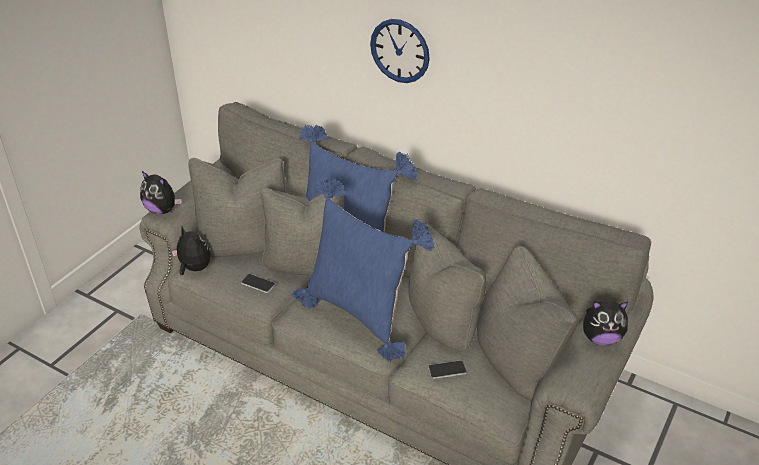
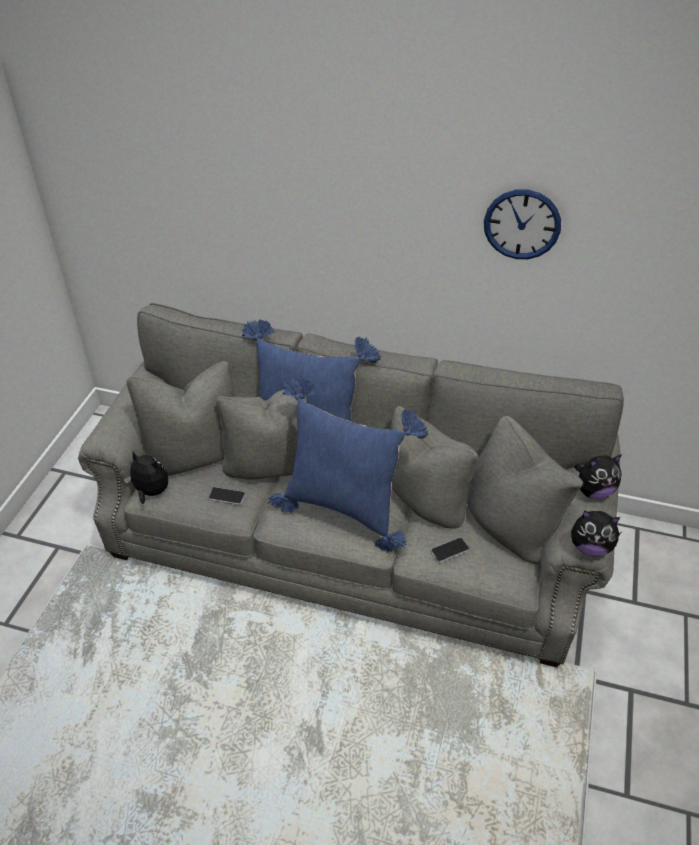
camera: 15 degrees left, 5 degrees up
(162, 210) = (102, 436): plush toy -> plush toy (590, 547)
(400, 51) = (337, 229): wall clock -> wall clock (522, 224)

